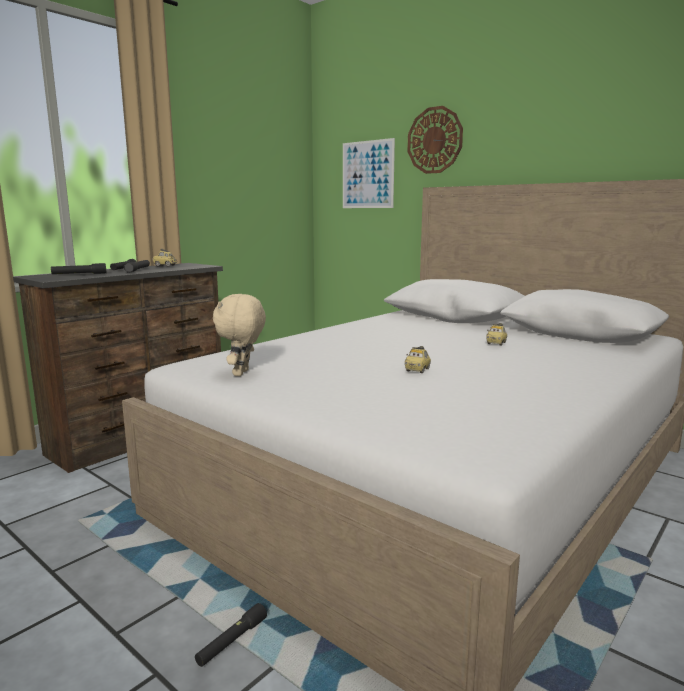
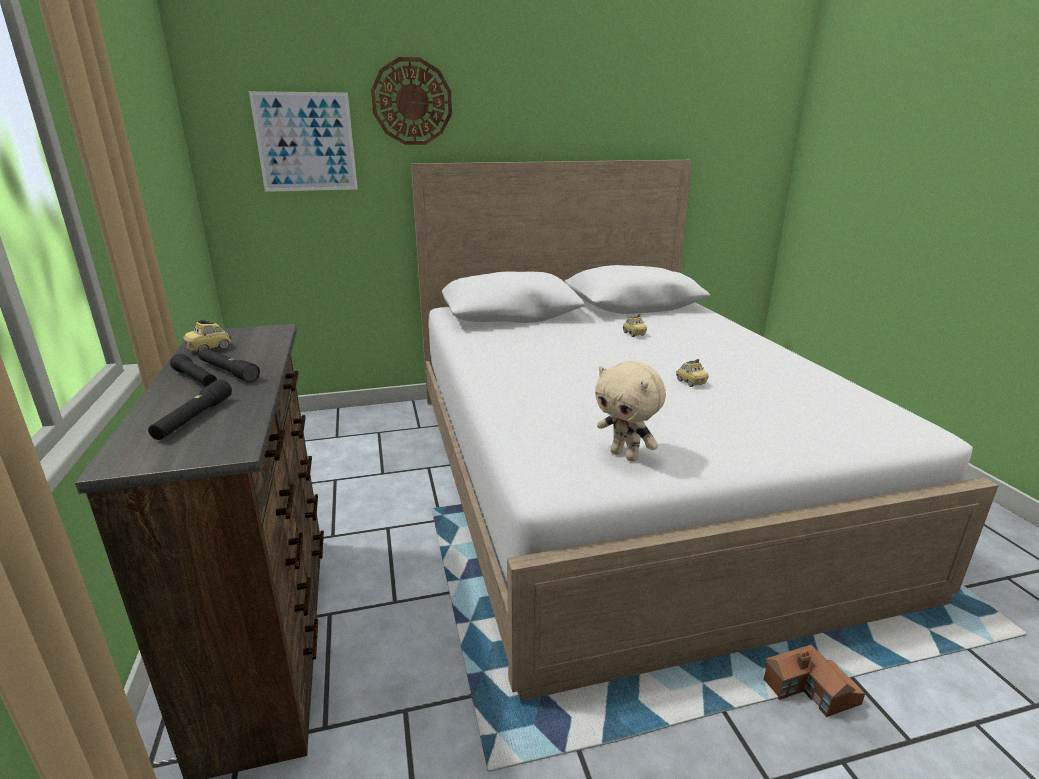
camera: 55 degrees left, 10 degrees up
(232, 641) = (810, 691): black flashlight -> toy house

